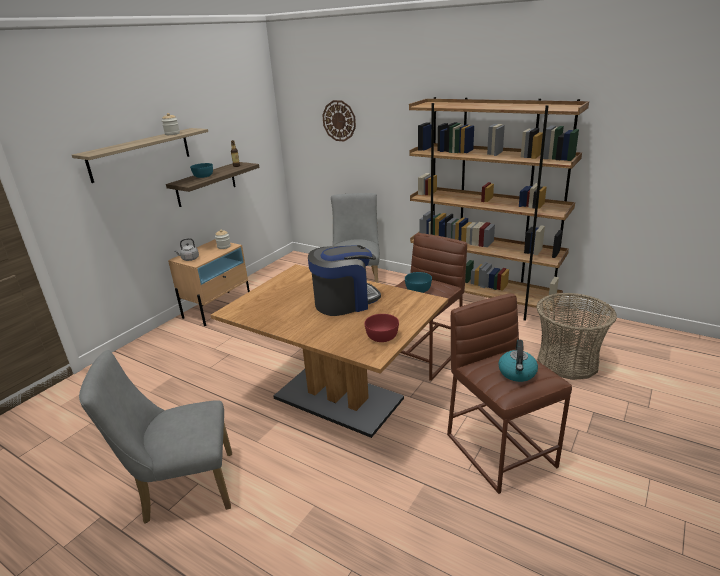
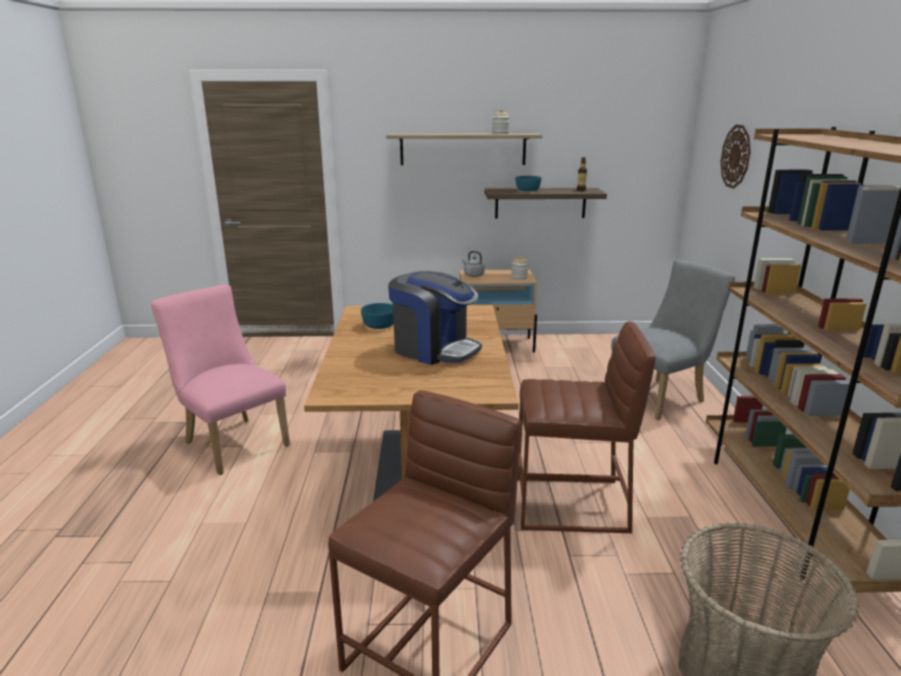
camera: 55 degrees right, 5 degrees down
(182, 489) = (232, 442): grey chair -> pink chair
(382, 336) = (375, 388): red bowl -> none
(418, 289) = (560, 392): turquoise bowl -> turquoise bowl (380, 325)
(517, 373) = (411, 520): kettle -> none

